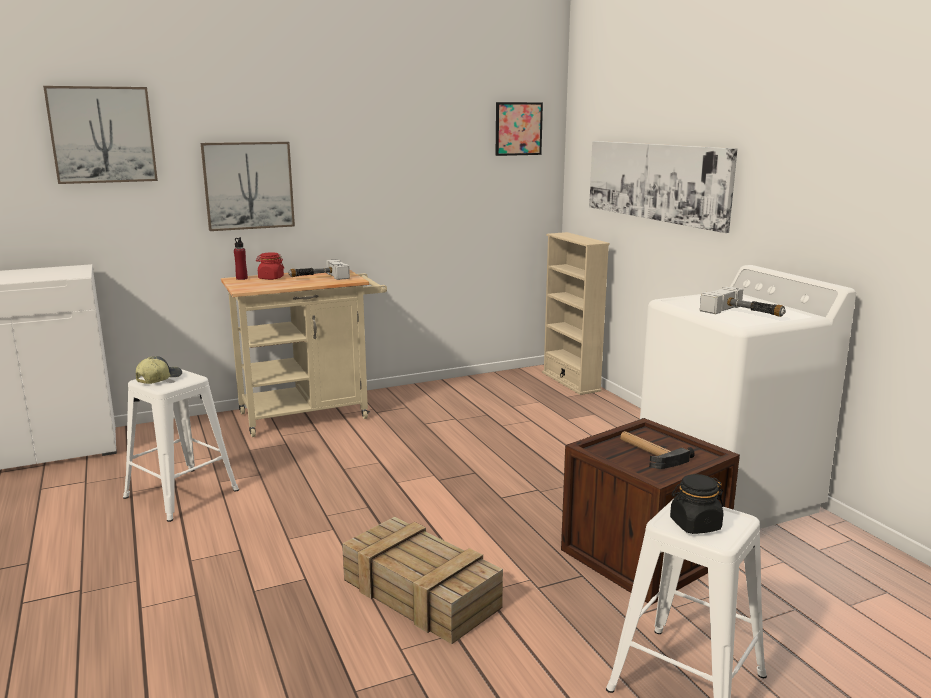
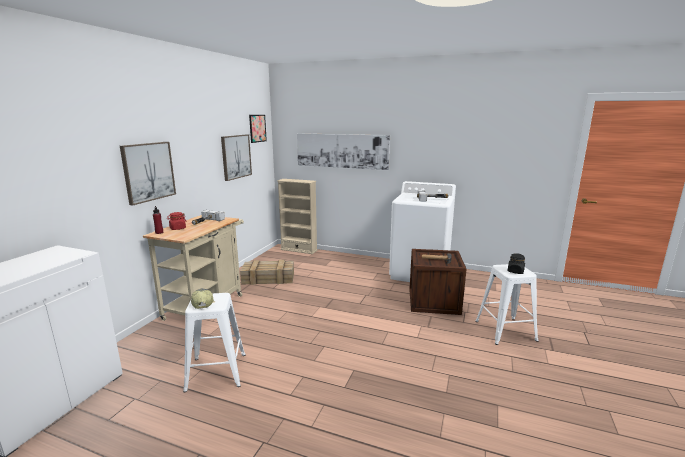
camera: 45 degrees left, 0 degrees up
(102, 135) = (55, 144): picture -> picture (236, 156)
(423, 594) = (402, 349): crate -> crate (269, 278)

